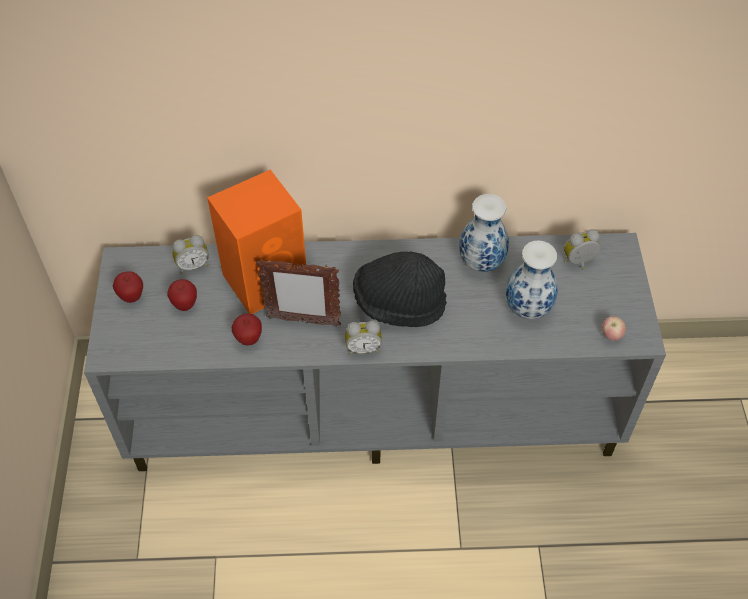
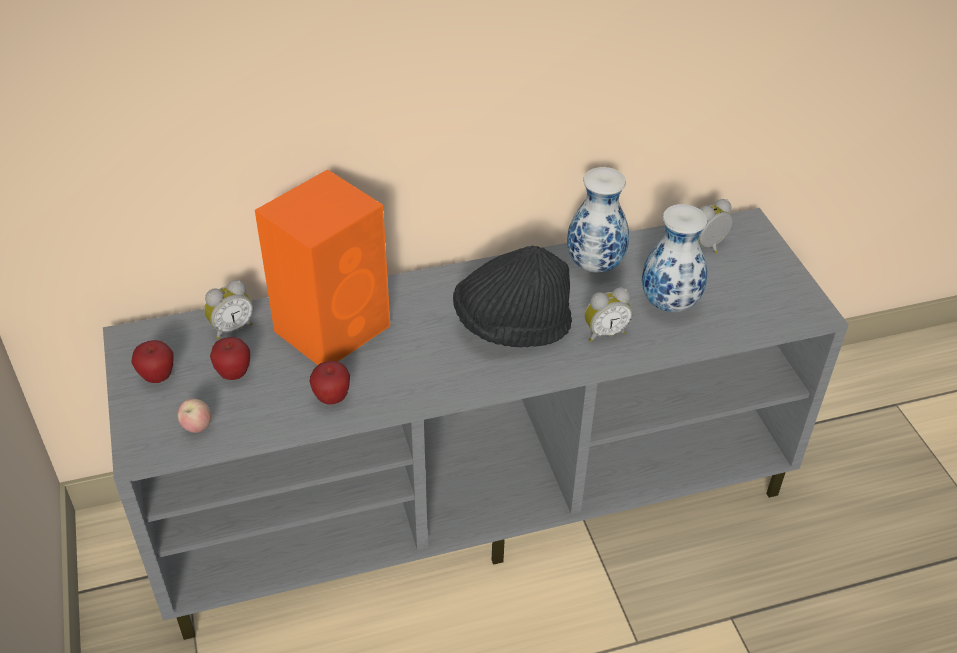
camera: 15 degrees left, 10 degrees down
(302, 321) = (396, 365): picture frame -> none
(363, 348) = (485, 382): alarm clock -> alarm clock (604, 332)
(611, 335) = (778, 315): apple -> apple (197, 427)

